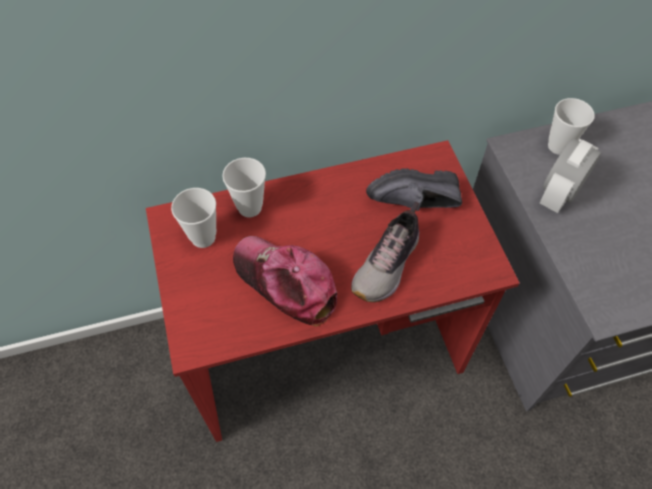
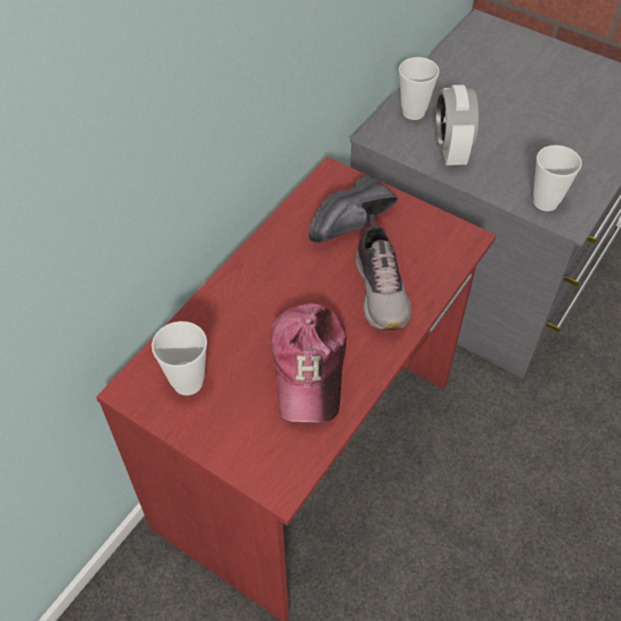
camera: 40 degrees left, 5 degrees down
(250, 207) = (206, 325): cup -> cup (545, 202)
(286, 283) = (309, 367): cap -> cap turned 90 degrees counterclockwise

